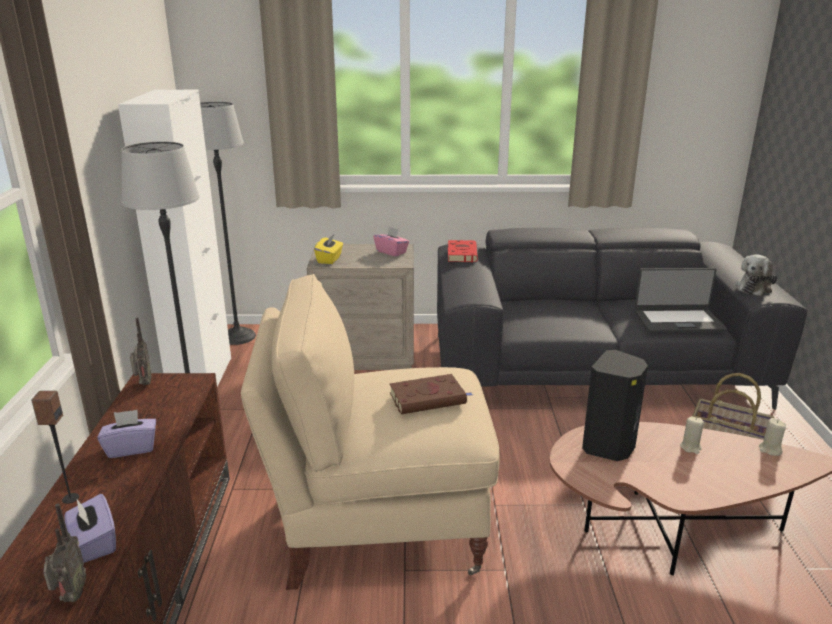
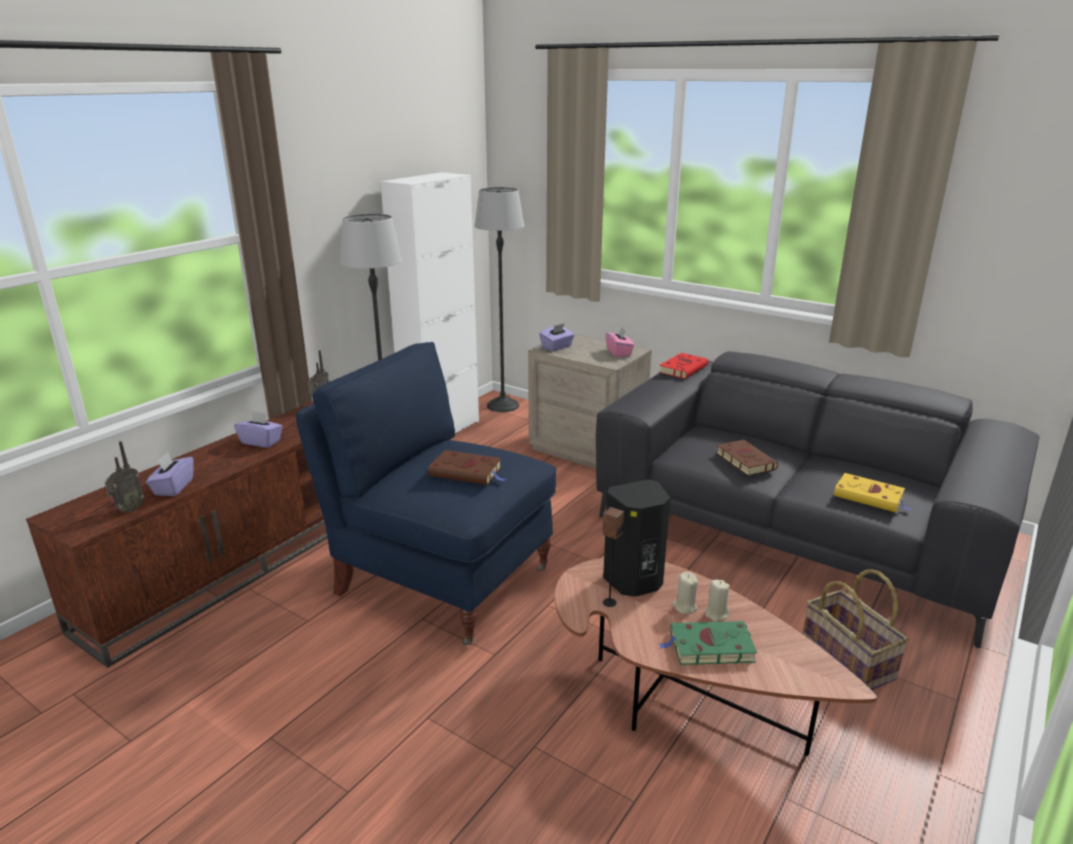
camera: 35 degrees right, 0 degrees up
(70, 498) = (195, 458): speaker -> speaker (609, 602)
(329, 259) = (557, 347): yellow tissue box -> purple tissue box
(378, 526) = (440, 580): beige armchair -> blue armchair
(568, 319) = (744, 460): none -> brown book
(678, 321) = (870, 497): laptop -> yellow book
(720, 474) = (709, 647): none -> green book
(754, 287) = (974, 482): plush toy -> none
(770, 450) = (802, 651): beige candle -> beige candle (684, 607)

